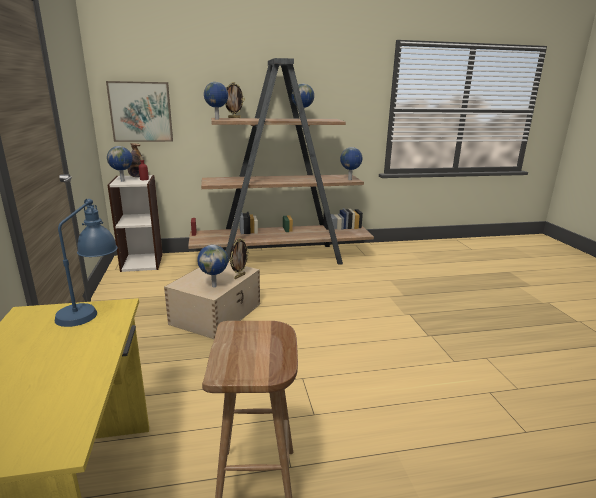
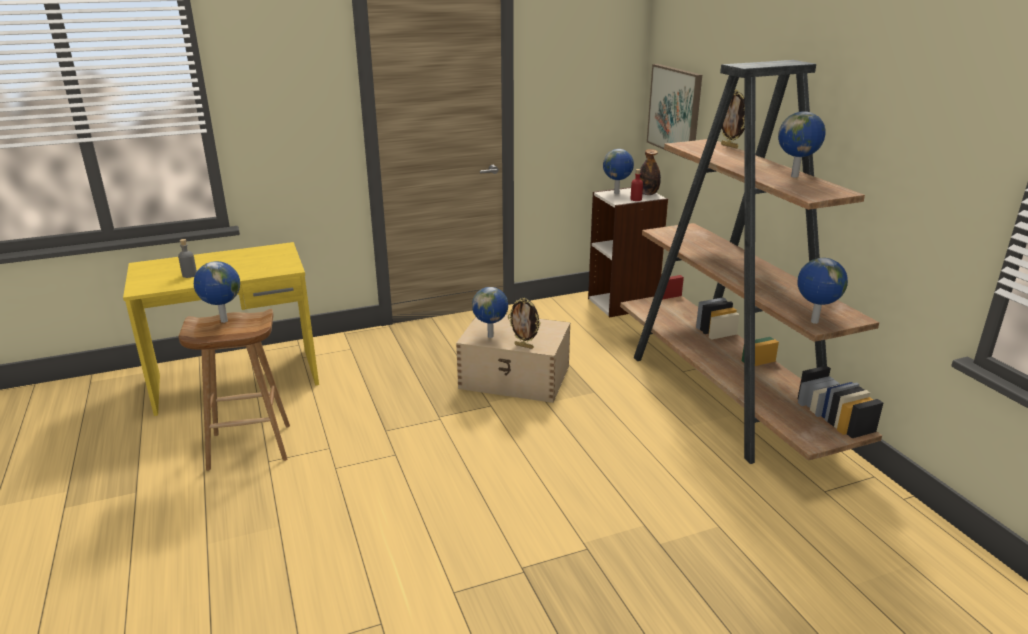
camera: 80 degrees right, 5 degrees up
(49, 389) = (189, 275): none -> grey bottle
(91, 309) = (286, 262): blue table lamp -> none
(217, 119) = (689, 143): globe -> globe (223, 321)

